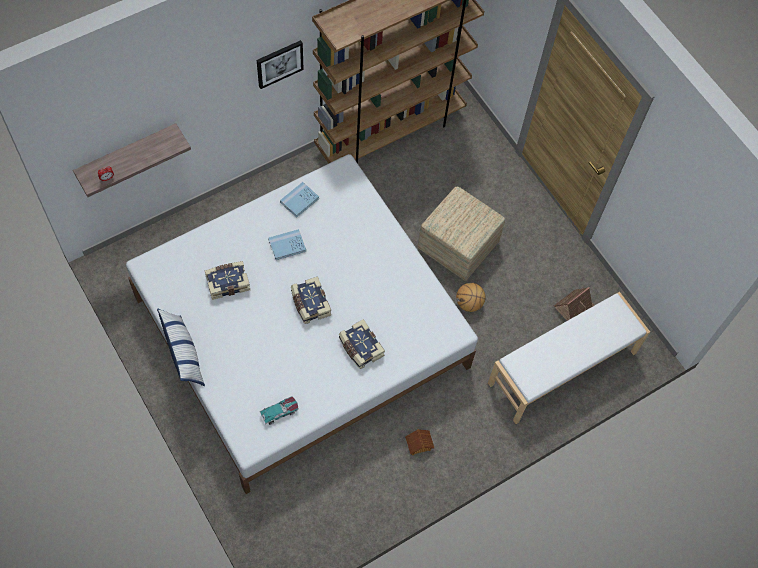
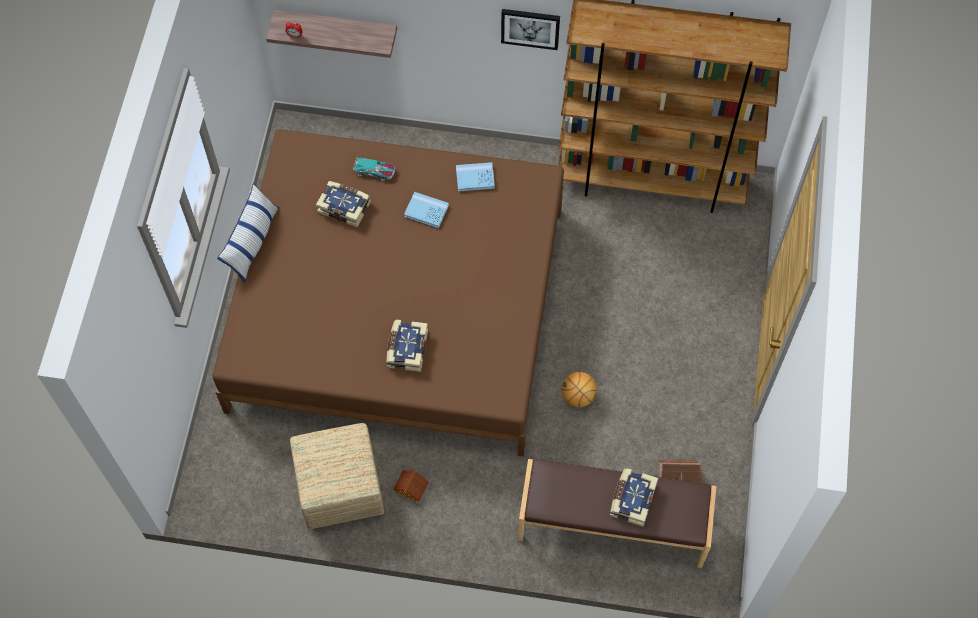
camera: 45 degrees right, 0 degrees up
(279, 412) = (286, 352): toy car -> toy car (375, 171)
(301, 331) = (398, 308): white bed -> brown bed
(310, 304) = (398, 277): book -> book (632, 500)
(457, 246) = (617, 334): ottoman -> ottoman (339, 486)
(563, 369) = (612, 525): white bench -> brown bench

